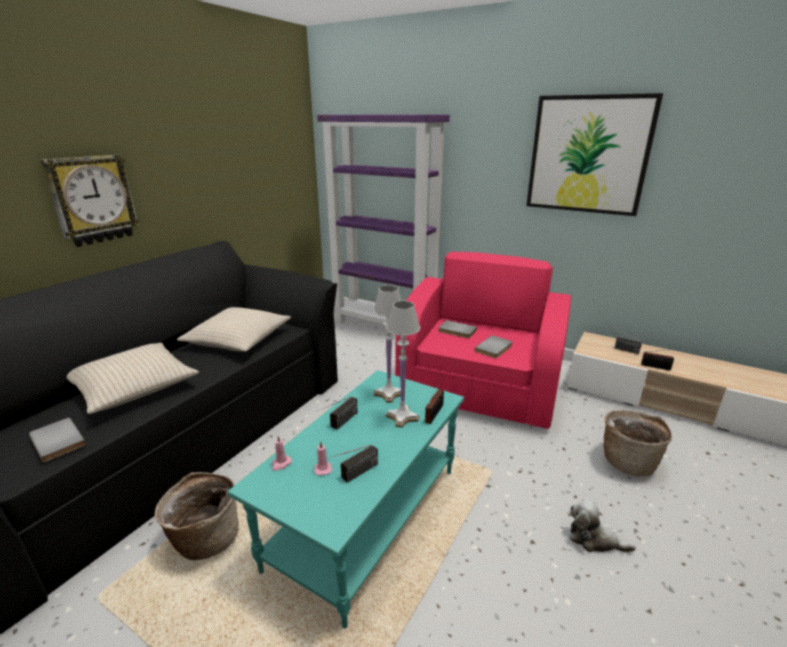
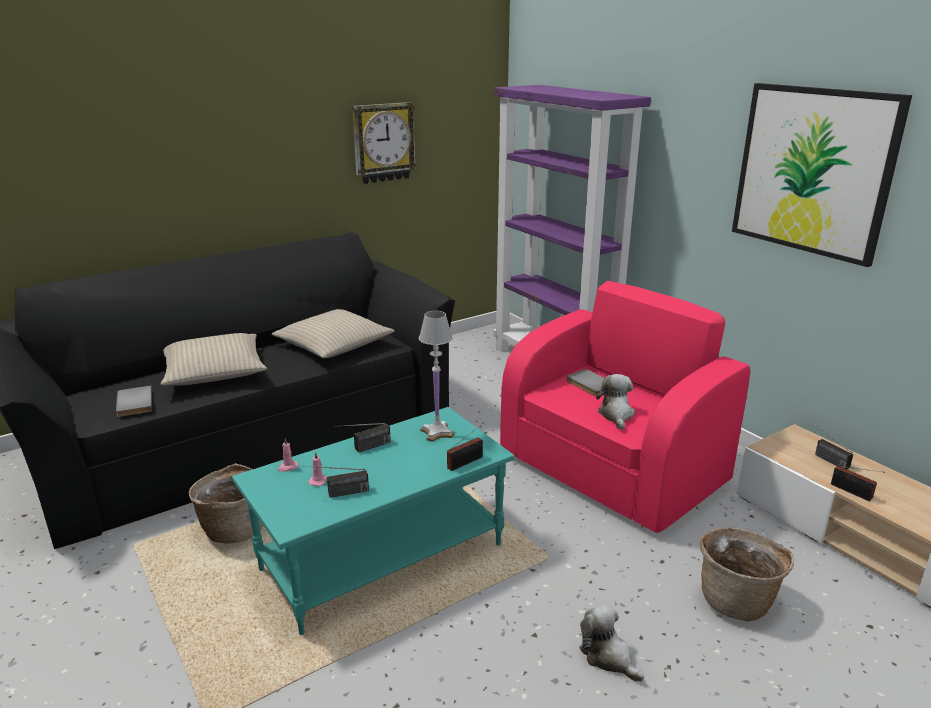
camera: 25 degrees right, 0 degrees up
(93, 200) = (226, 180): wall clock -> wall clock (383, 142)
(402, 417) = (429, 457): white table lamp -> none
(495, 348) = (616, 415): grey book -> plush toy

